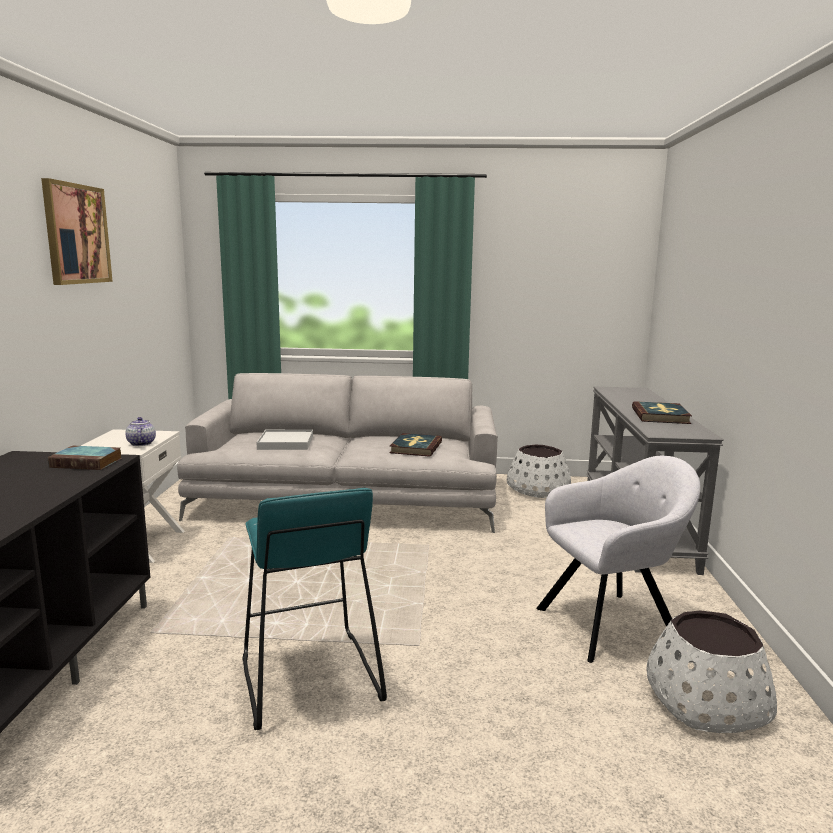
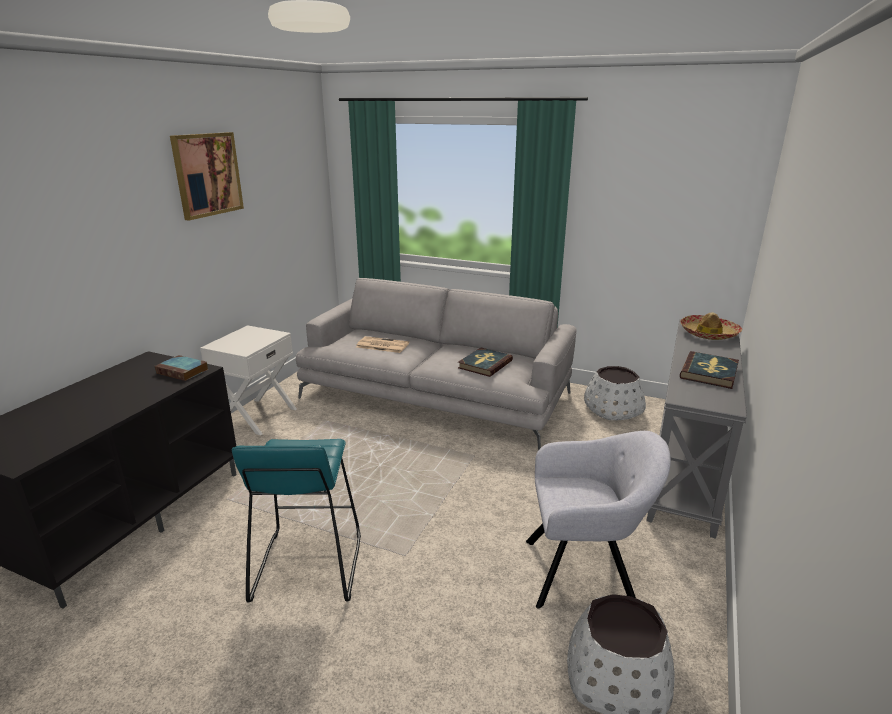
camera: 20 degrees right, 10 degrees up
(141, 443) = (254, 344): teapot -> none
(285, 443) = (381, 345): white tray -> newspaper
(630, 393) = (709, 334): none -> hat

